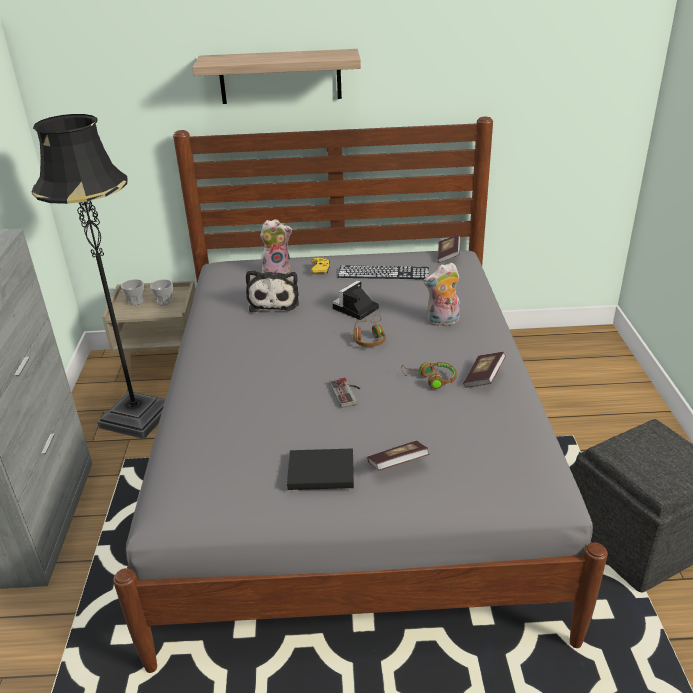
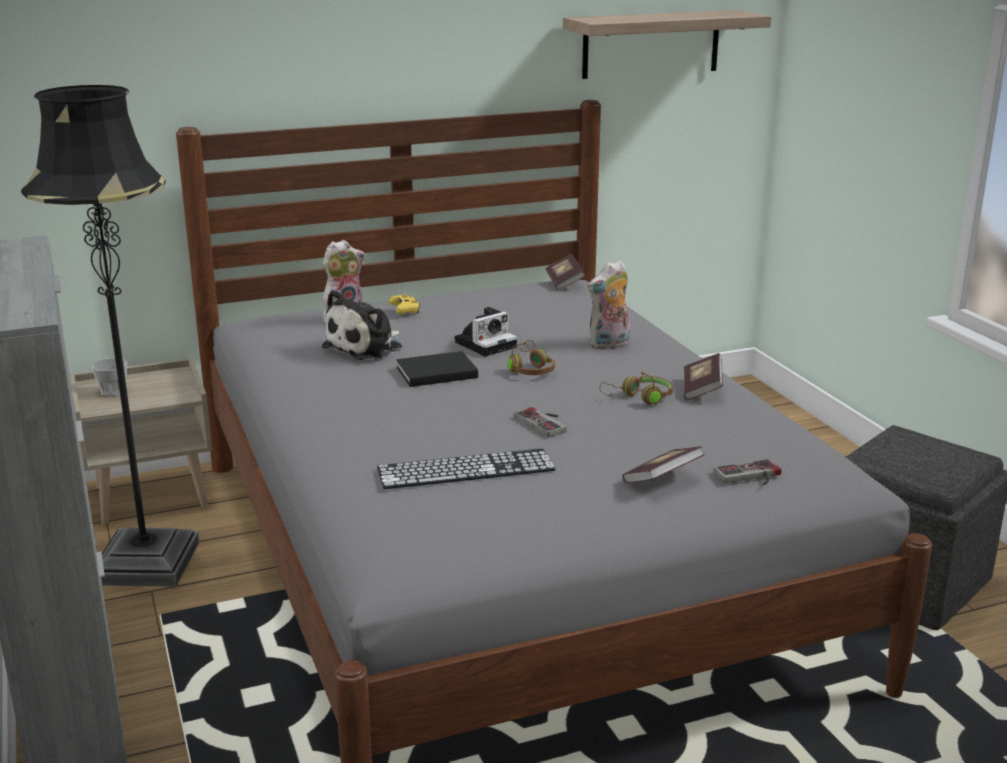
camera: 20 degrees left, 10 degrees down
(164, 301) = (160, 387): cup -> none
(274, 301) = (367, 347): plush toy -> plush toy turned 60 degrees clockwise
(280, 76) = (325, 51): shelf -> shelf (651, 44)
(319, 471) = (569, 498): black book -> black book (434, 372)
(355, 309) = (487, 344): camera -> camera turned 150 degrees counterclockwise
(383, 272) = (494, 305): keyboard -> keyboard (466, 469)
(466, 475) = (750, 477): none -> game controller

